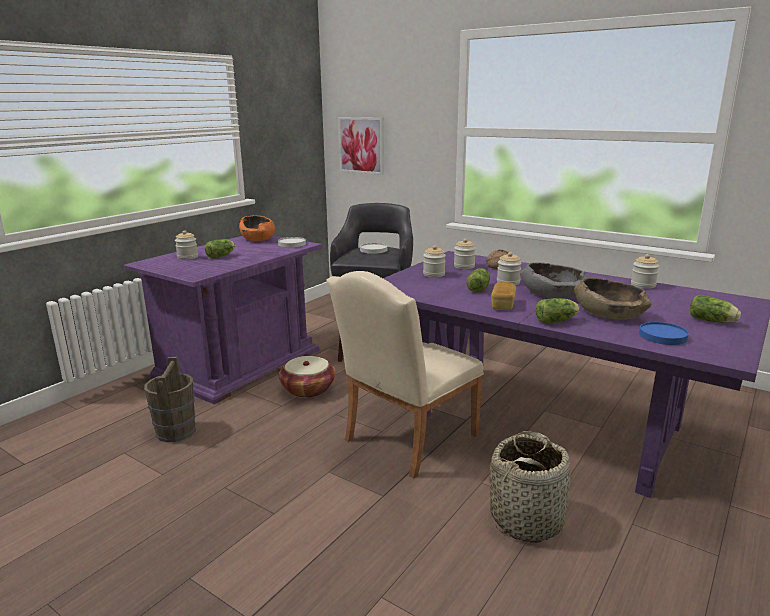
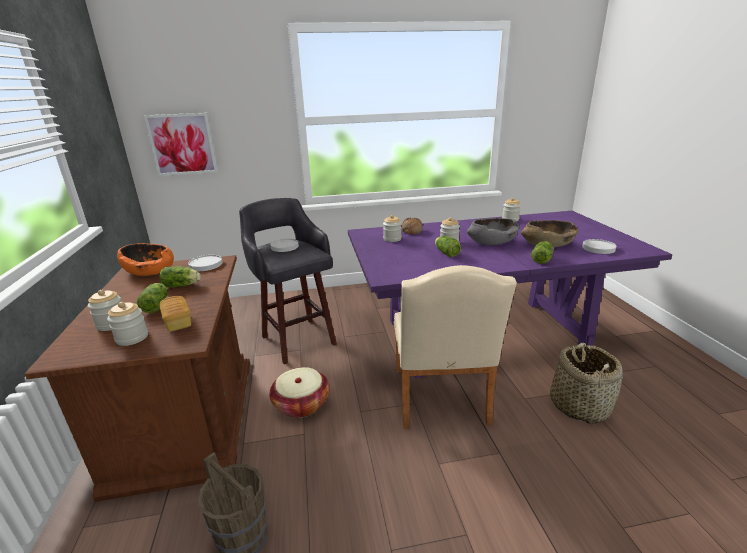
camera: 45 degrees left, 5 degrees up
(240, 363) = (189, 418): purple cabinet -> brown cabinet
(434, 274) = (391, 252): jar -> jar (132, 338)
(503, 305) = (490, 260): bread -> bread (177, 322)
(663, 336) = (598, 248): blue plate -> white plate
(713, 321) = (588, 231): lettuce -> lettuce (183, 285)

